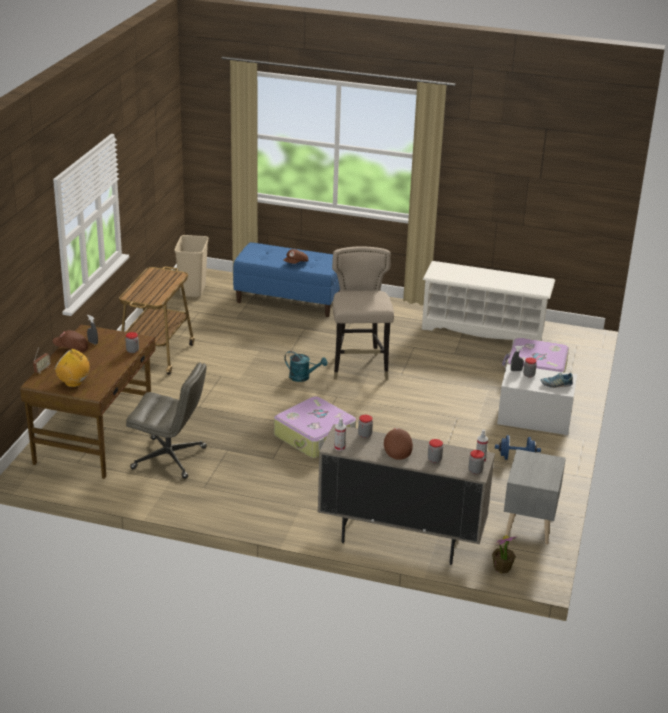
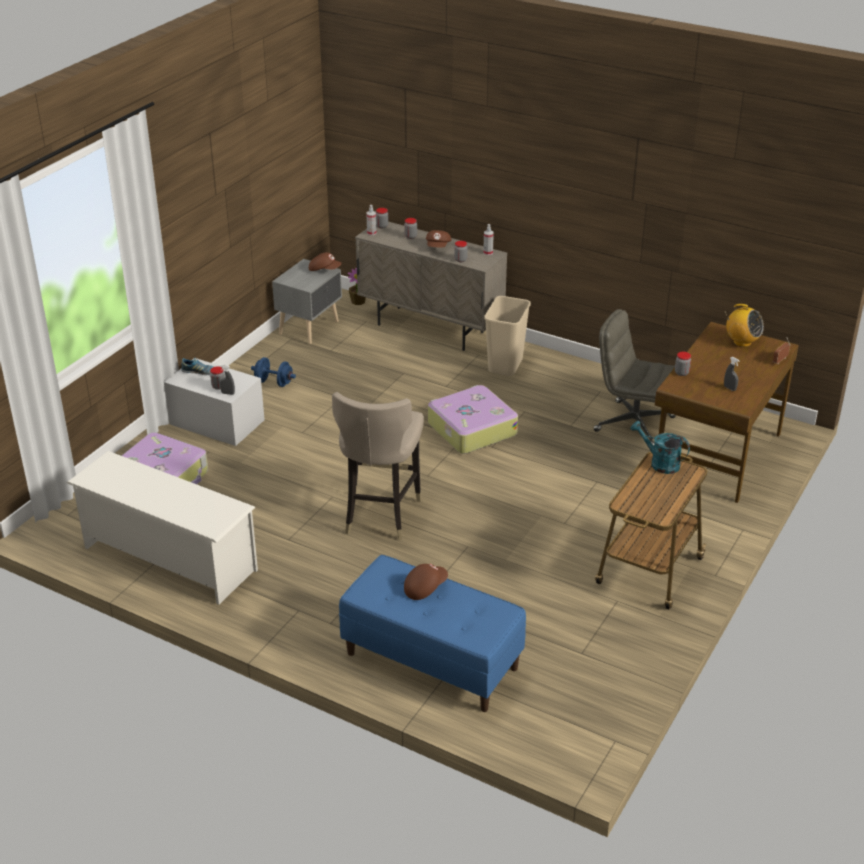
camera: 165 degrees left, 5 degrees up
(71, 348) = (754, 383): brown cap -> brown cap (324, 269)
(193, 290) = (587, 709): beige trash can -> beige trash can (505, 365)
(303, 377) = (458, 508): turquoise watering can -> turquoise watering can (659, 463)

